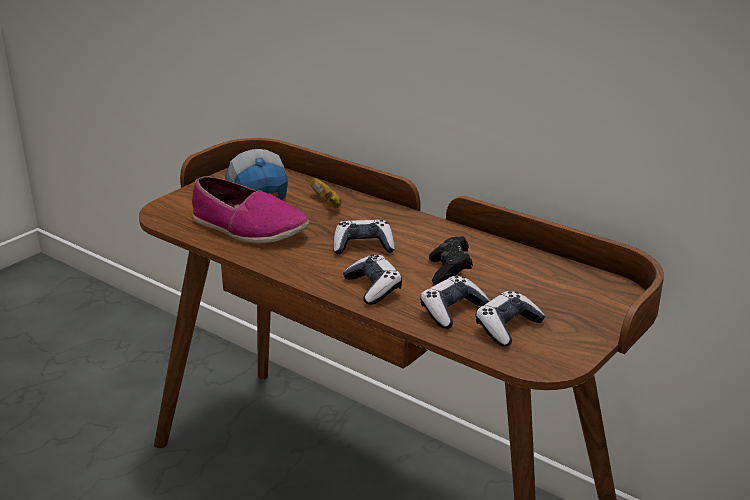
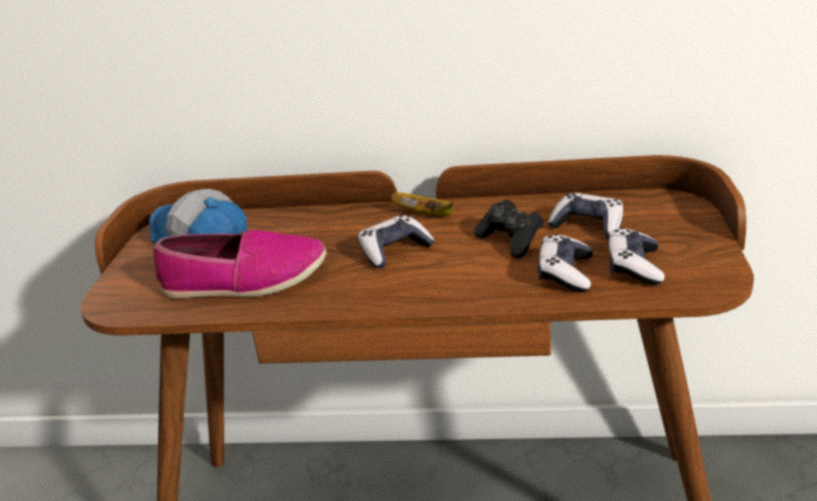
camera: 30 degrees left, 0 degrees up
(327, 203) = (299, 227): banana -> banana (427, 215)
(373, 288) = (461, 284): game controller -> game controller (588, 226)

